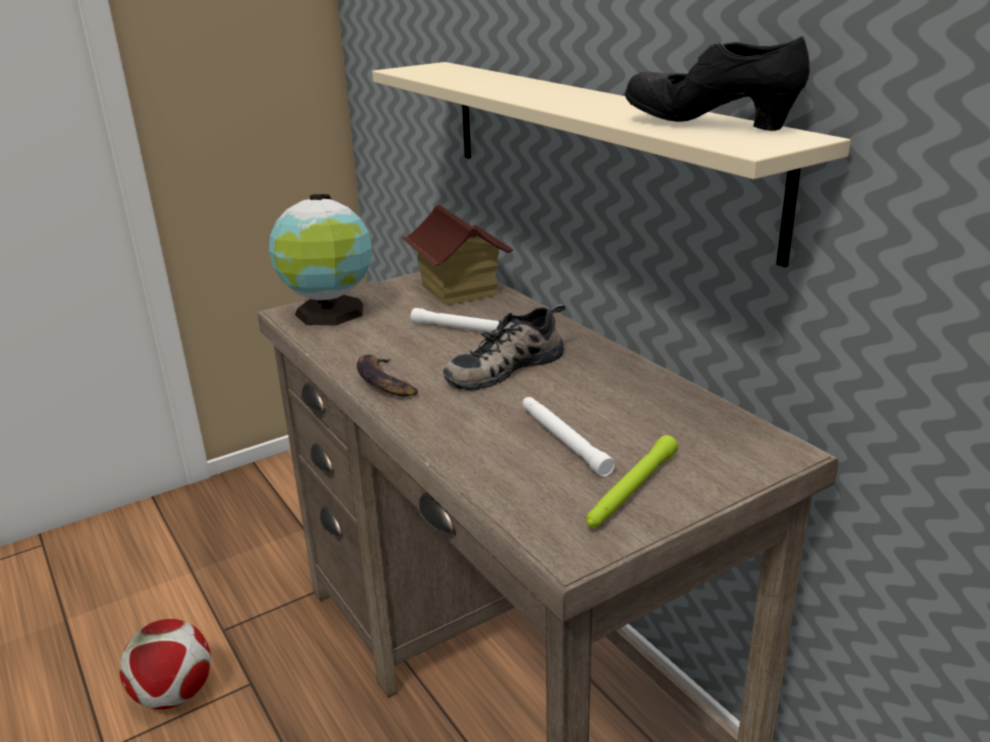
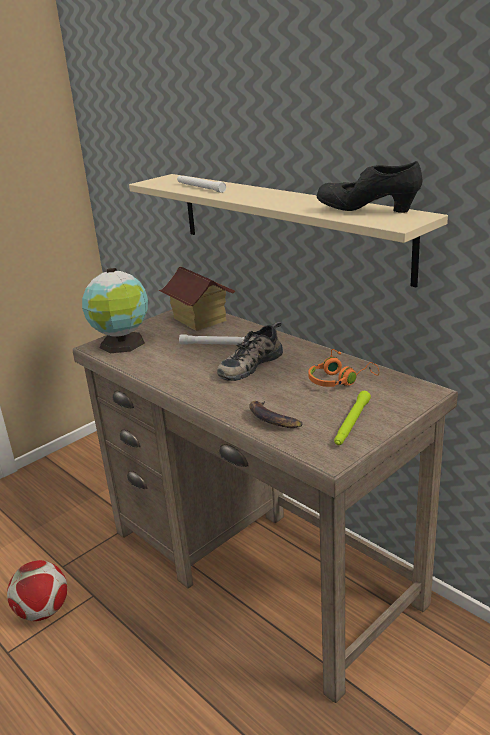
camera: 10 degrees left, 0 degrees up
(384, 382) = (180, 382): banana -> banana (272, 419)
(562, 440) = (302, 401): white flashlight -> white flashlight (199, 187)
(638, 412) = (339, 380): none -> orange headphones

